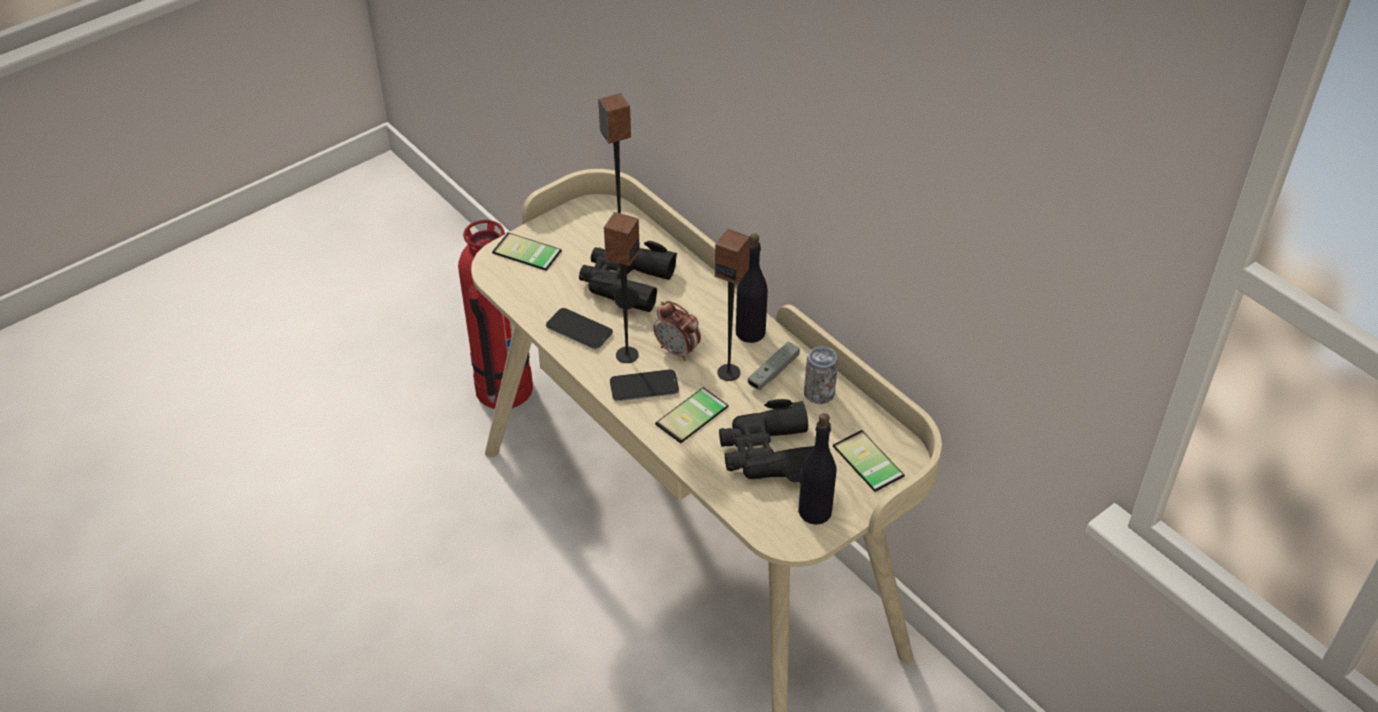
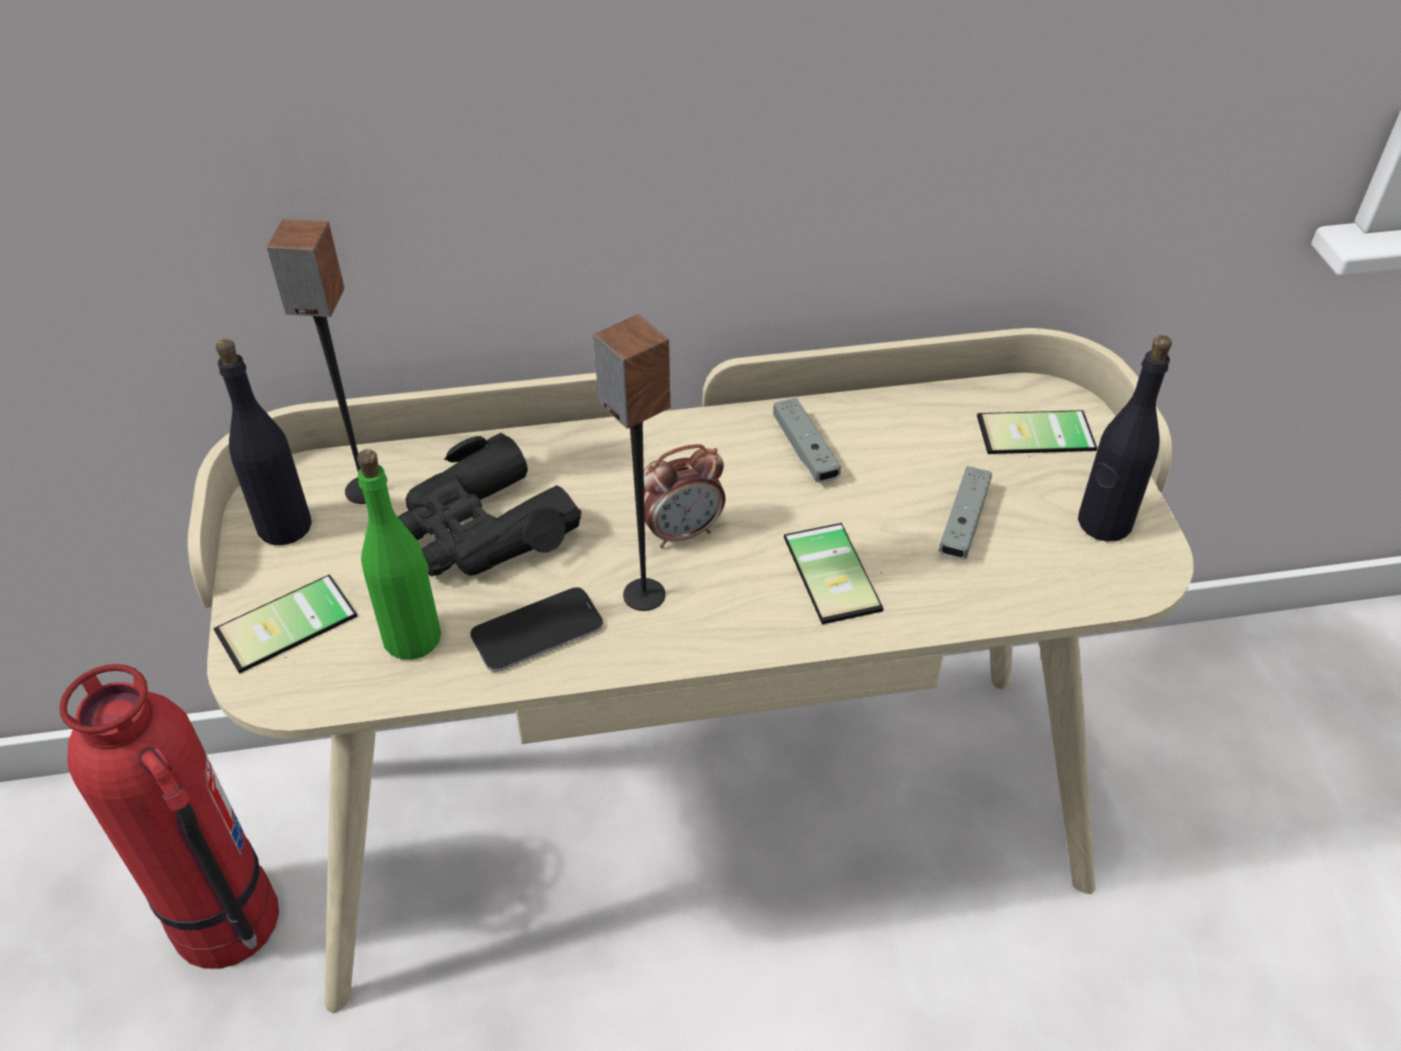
camera: 60 degrees left, 0 degrees up
(547, 293) = (413, 637): none -> green bottle
(644, 387) = (730, 603): phone -> none
(729, 372) = (771, 495): speaker -> none
(750, 332) = (707, 440): black bottle -> black bottle (284, 526)
(768, 453) = (963, 523): black binoculars -> grey game controller
(819, 393) = (879, 425): can -> none

